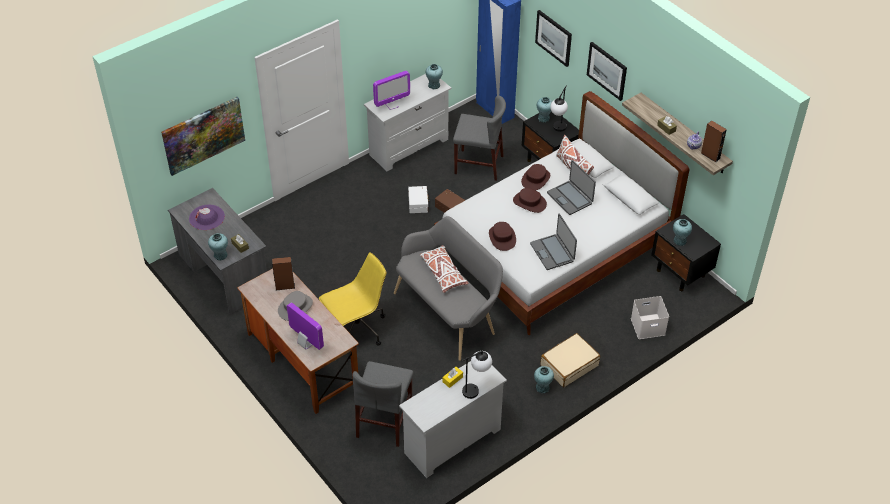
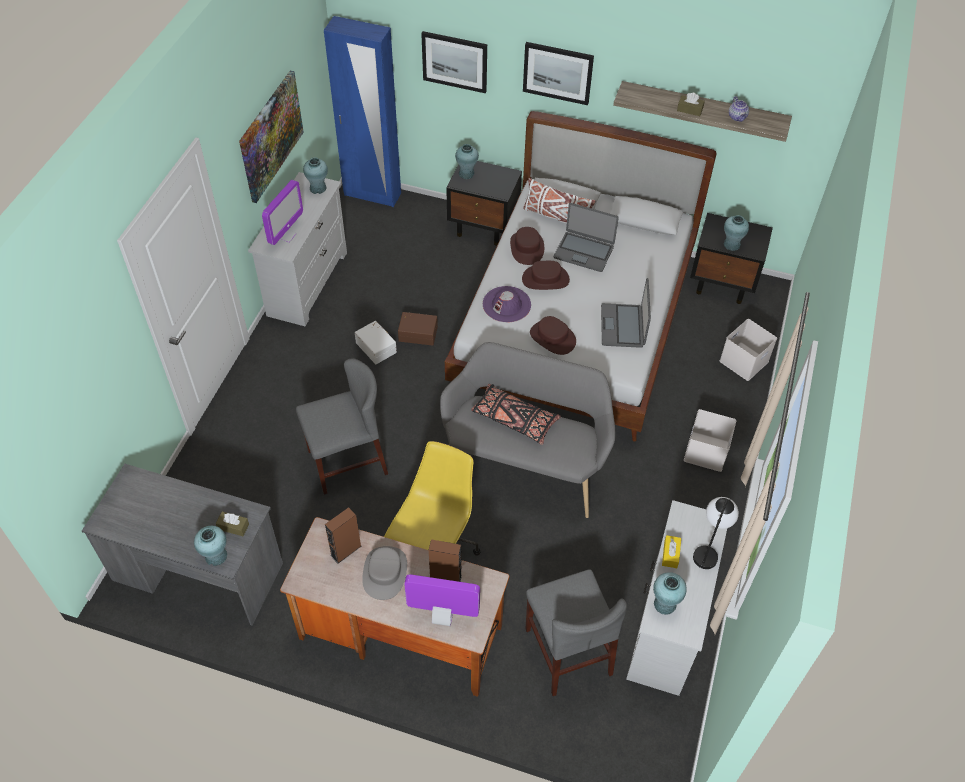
camera: 35 degrees left, 5 degrees up
(203, 135) = (89, 395): picture -> picture (271, 136)
(207, 217) = (151, 511): purple hat -> purple hat (506, 304)
(443, 273) = (514, 419): white pillow -> black pillow
(479, 165) = (407, 266): grey chair -> grey chair (347, 462)
(542, 387) = (703, 496): turquoise vase -> turquoise vase (664, 604)
(552, 252) = (623, 326): laptop -> laptop turned 60 degrees clockwise
(558, 130) = (494, 180): table lamp -> none
(569, 365) = (707, 452): beige suitcase -> white storage box
(710, 156) = (764, 120): brown speaker -> brown speaker (445, 577)

